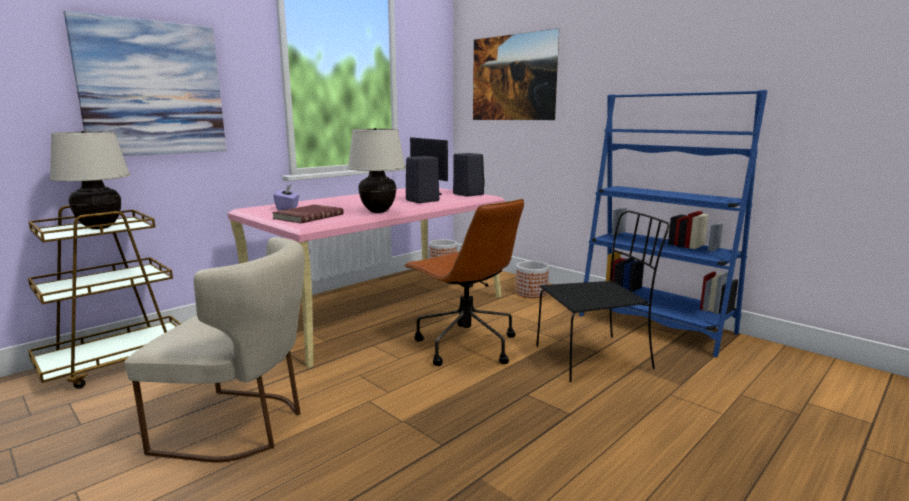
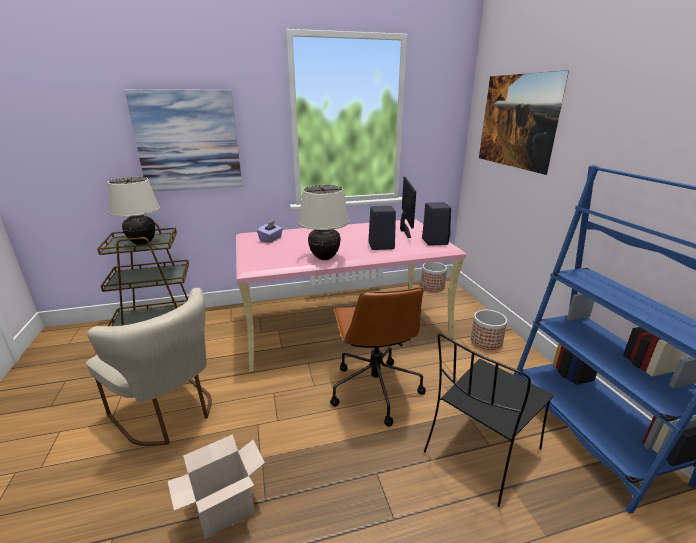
camera: 30 degrees right, 10 degrees up
(308, 216) = (267, 255): red book -> none
(409, 467) = (224, 512): none -> cardboard box
(595, 357) = (480, 452): black chair -> black chair turned 120 degrees clockwise

